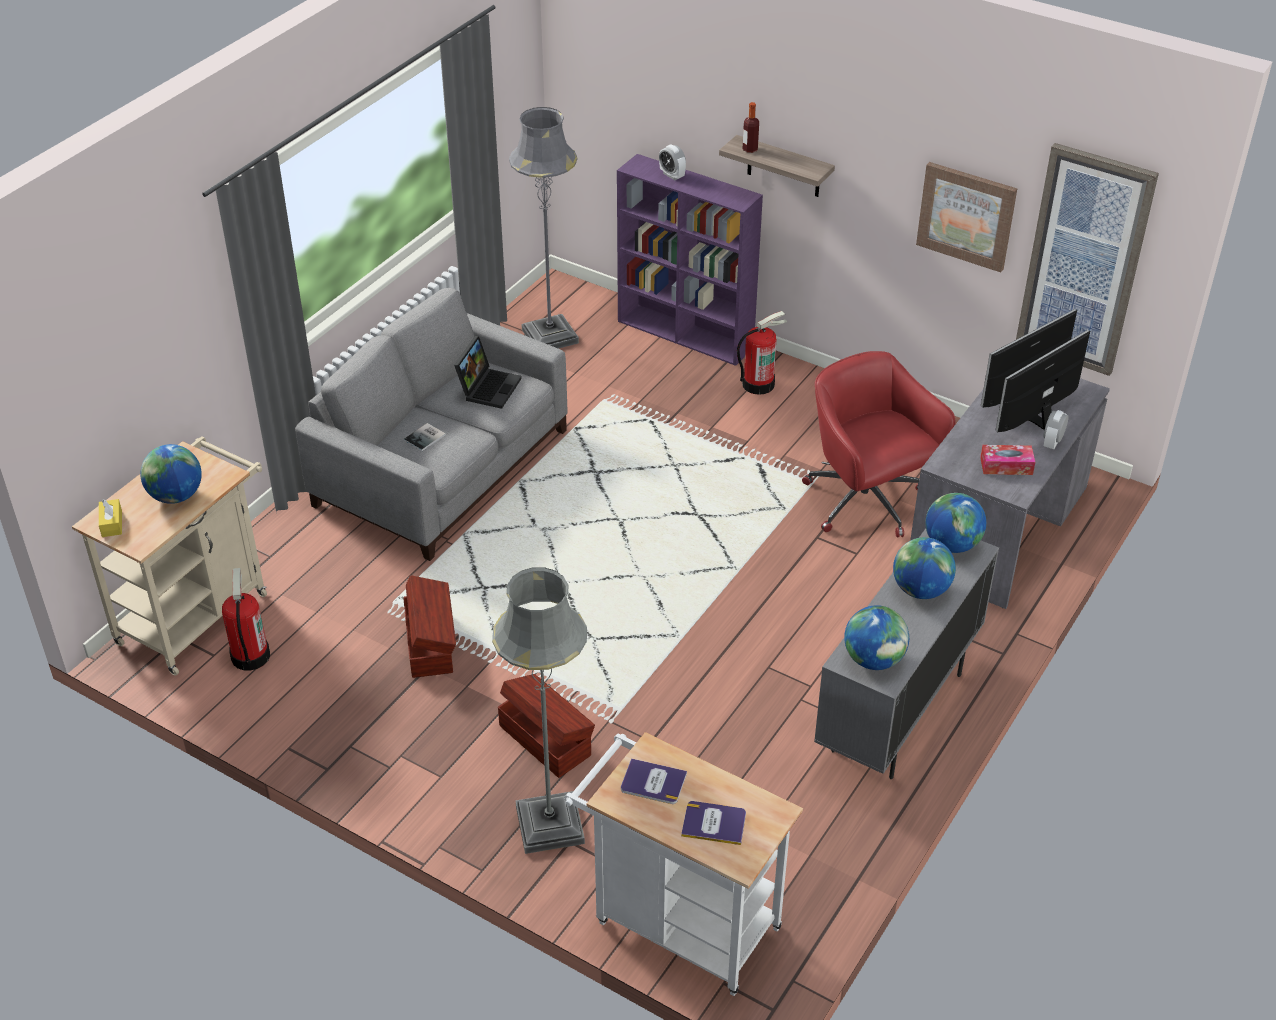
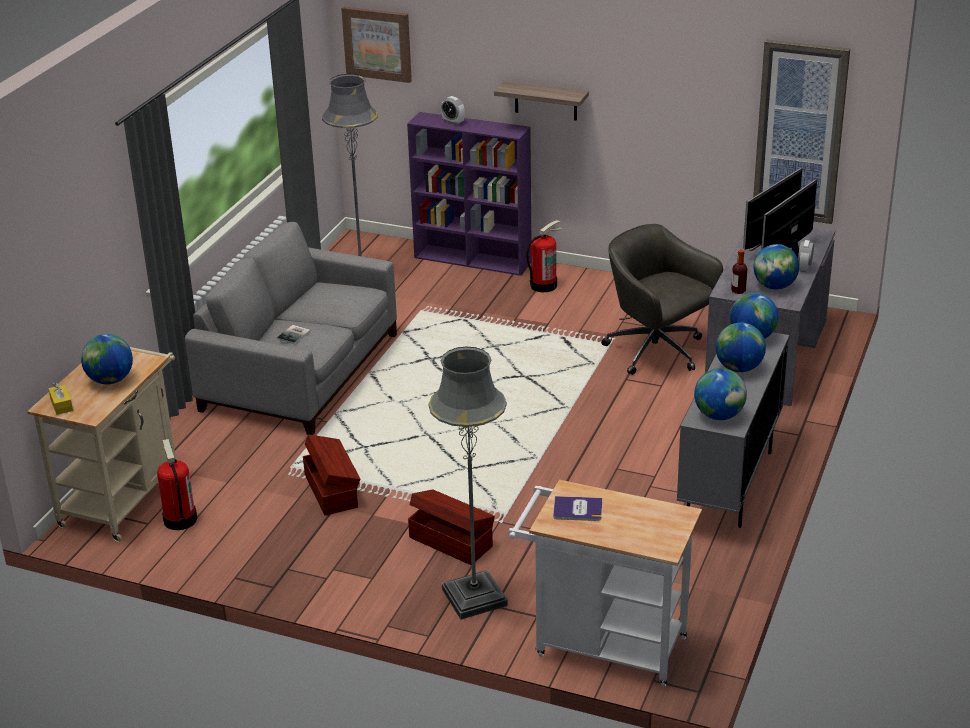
camera: 10 degrees left, 10 degrees down
(488, 387) = (335, 296): laptop -> none
(714, 823) = (635, 528): book -> none
(750, 149) = (518, 88): bottle -> bottle (738, 291)
(866, 503) = (657, 352): red office chair -> grey office chair
(966, 215) = (701, 113): picture -> picture (377, 43)
(1006, 466) = (774, 286): tissue box -> globe

